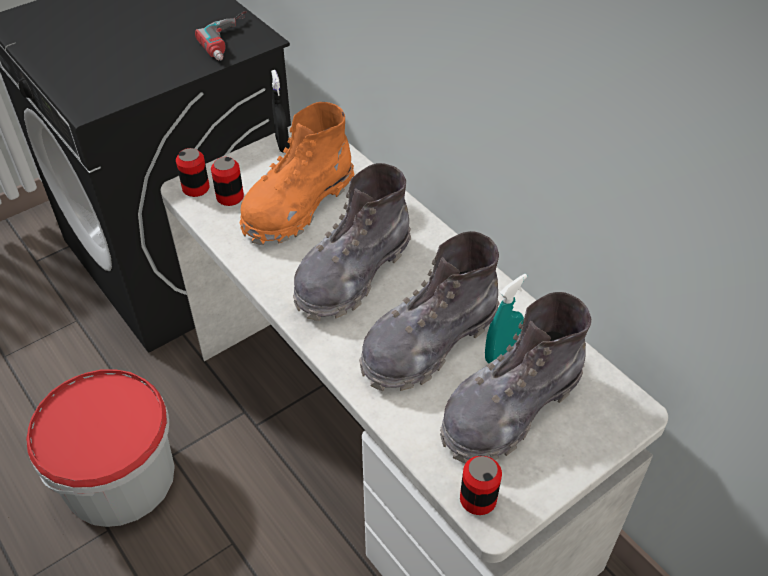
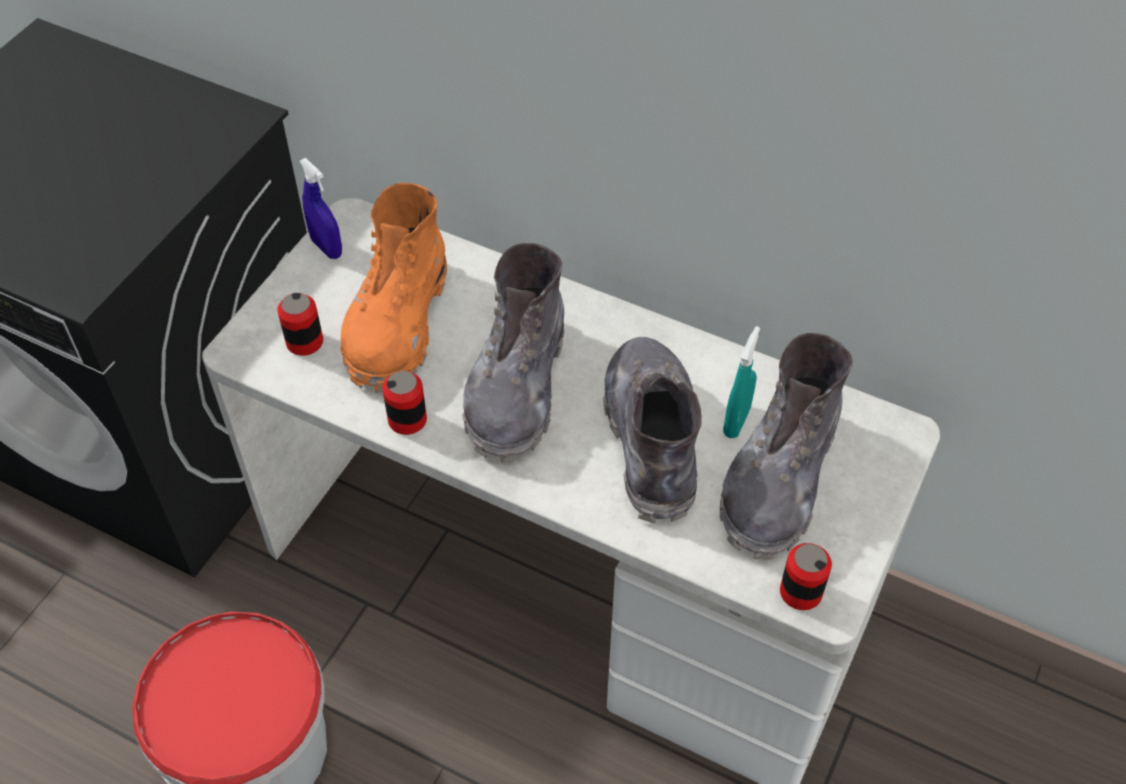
camera: 25 degrees left, 5 degrees up
(196, 188) = (252, 345): can -> can (407, 420)
(232, 41) = (210, 130): power drill -> none
(282, 144) = (326, 248): black spray bottle -> blue spray bottle
(428, 343) = (651, 439): grey boot -> grey boot turned 150 degrees clockwise

